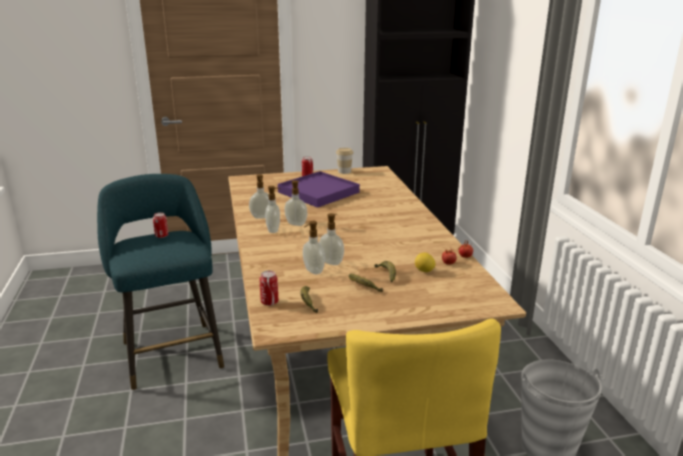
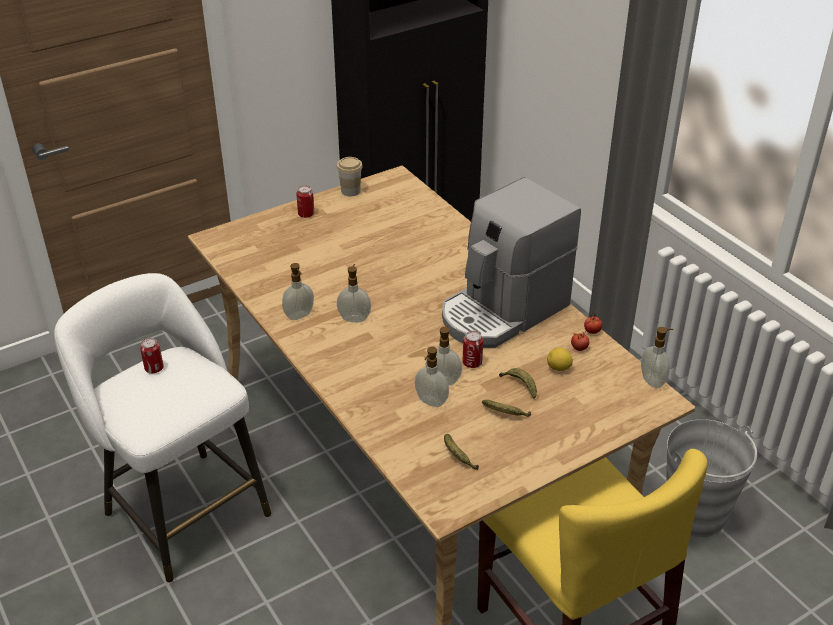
camera: 20 degrees left, 15 degrees up
(171, 351) = (182, 509): turquoise stool -> white stool
(269, 302) = (413, 467): can -> can (472, 363)
(274, 230) = (333, 338): soap dispenser -> soap dispenser (653, 381)
(318, 192) = (343, 246): purple tray -> none
(403, 236) = (502, 312): none -> coffee machine

